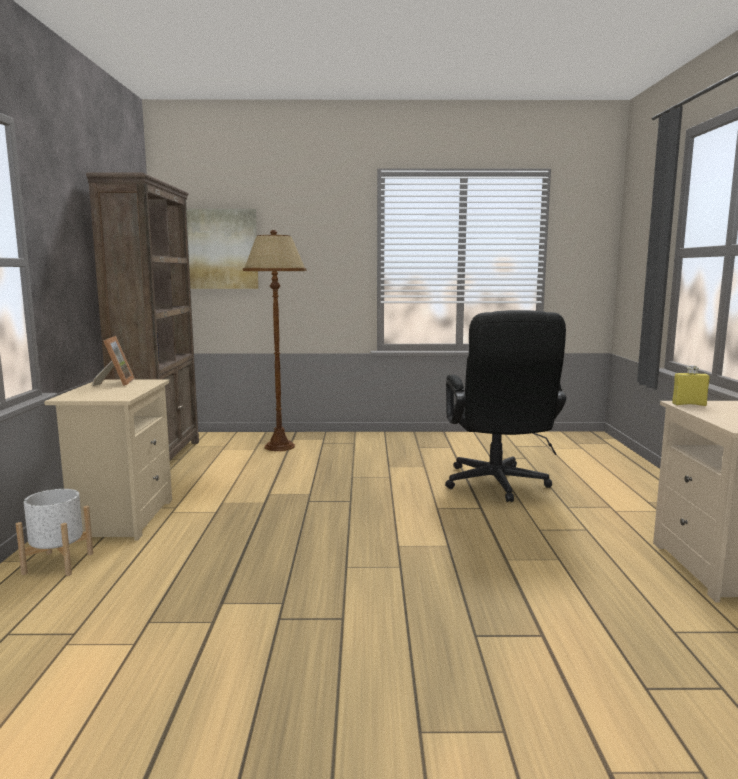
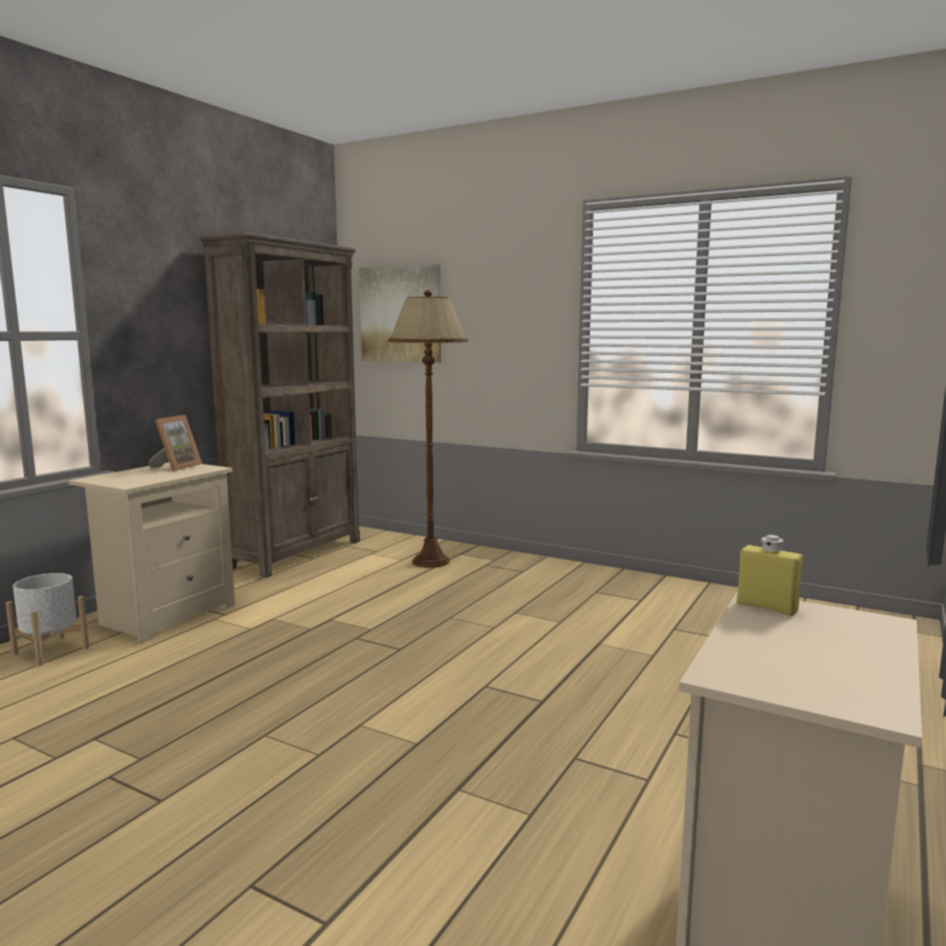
camera: 30 degrees right, 0 degrees up
(497, 486) = (617, 673): black office chair -> none

